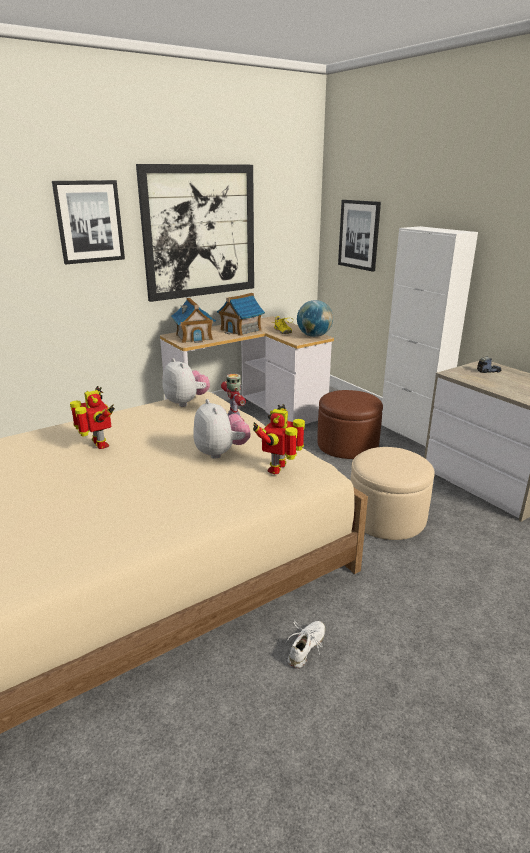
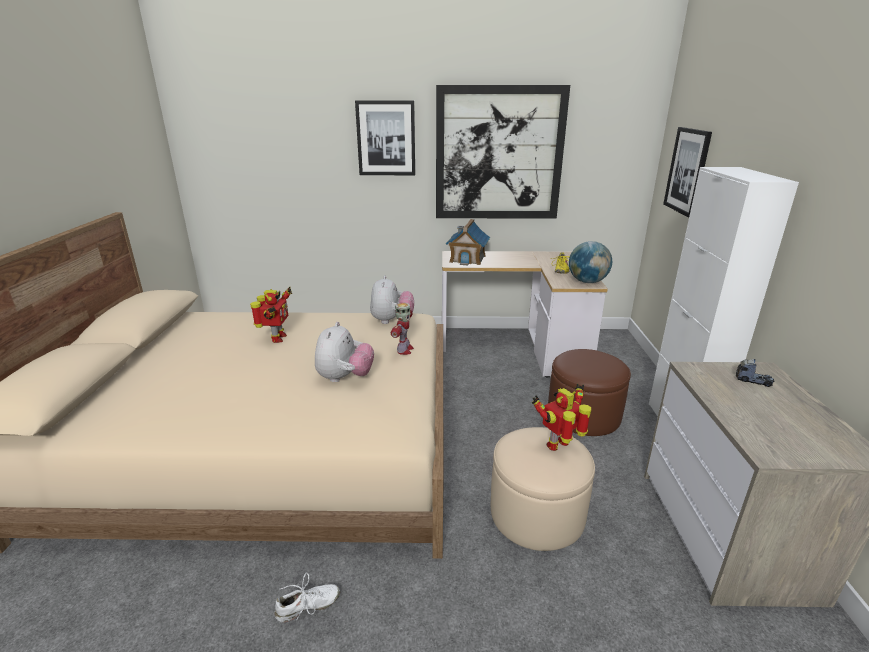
camera: 35 degrees right, 0 degrees up
(241, 330) = (521, 260): toy house -> none
(279, 468) = (362, 412): toy robot -> toy robot (560, 445)

